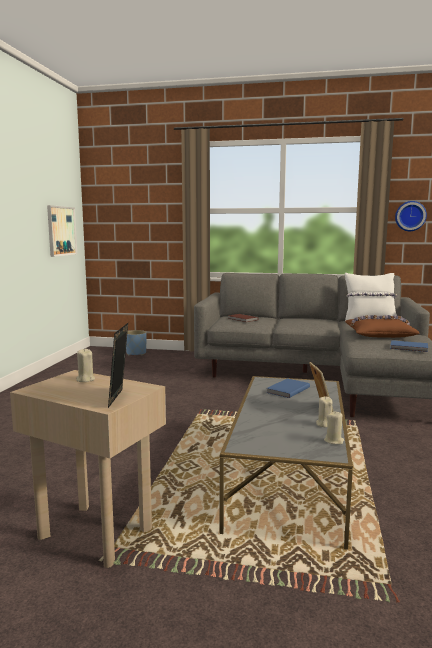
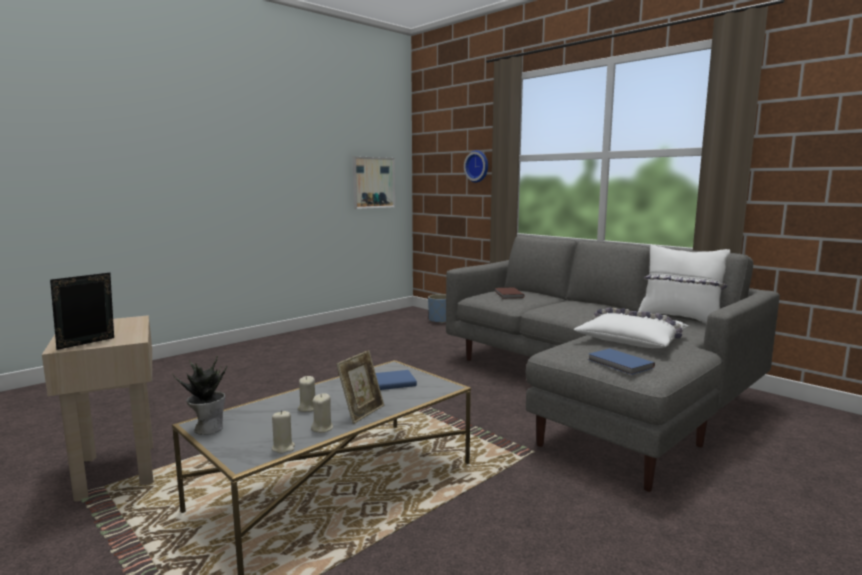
camera: 35 degrees right, 0 degrees up
(85, 379) = (124, 324): beige candle -> beige candle (307, 408)
(254, 447) = (208, 428): none -> potted plant
(379, 334) = (632, 339): brown pillow -> white pillow
(410, 216) = (798, 159): wall clock -> wall clock (478, 166)

